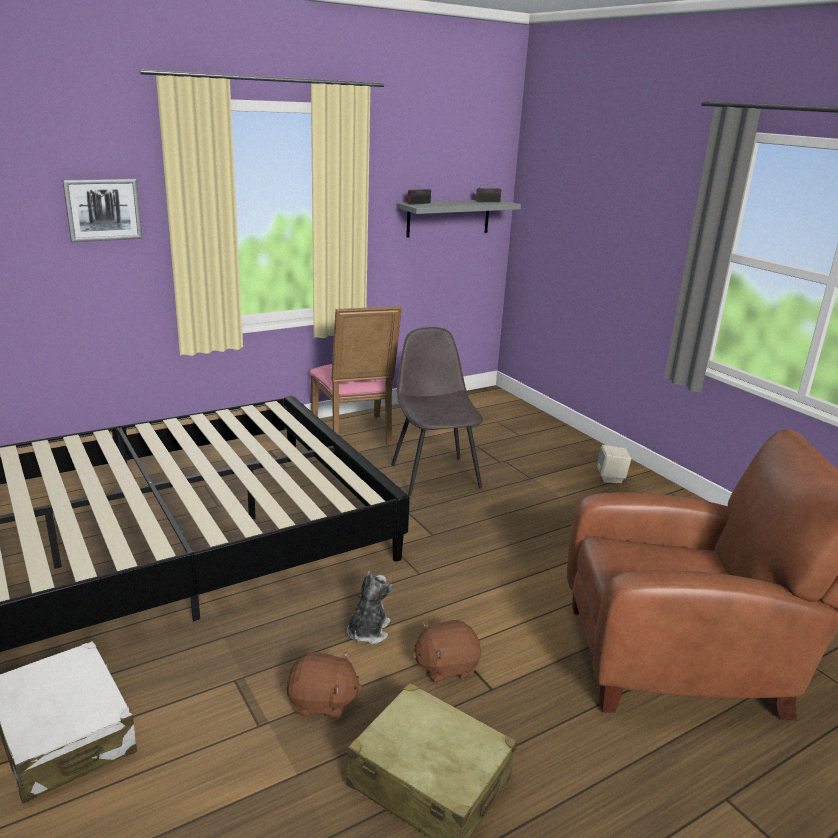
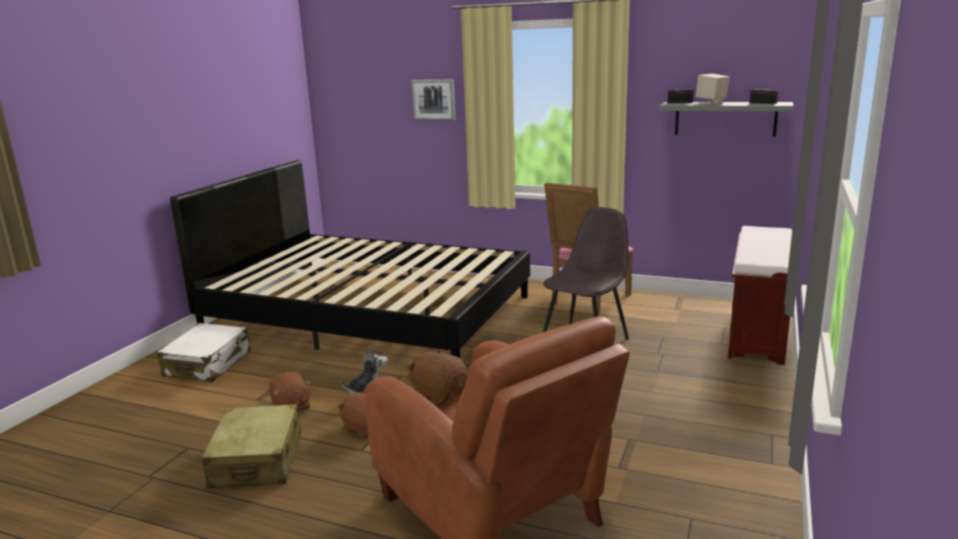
camera: 55 degrees right, 5 degrees down
(524, 418) = (758, 334): none -> brown bench
(611, 478) = (734, 400): beige speaker -> beige speaker (711, 103)
(625, 570) = (438, 394): none -> brown plush toy

